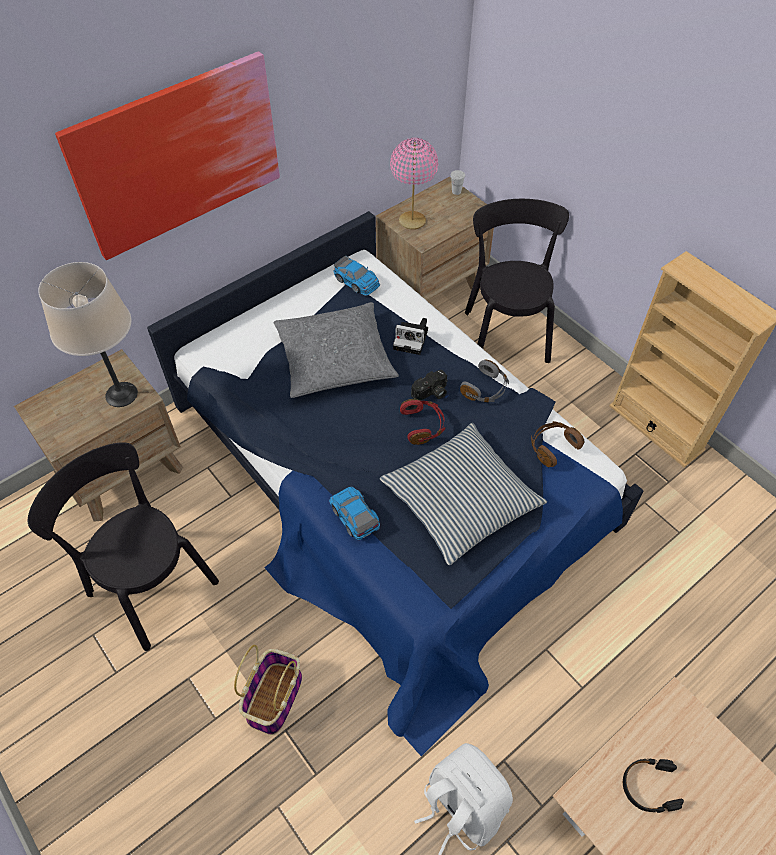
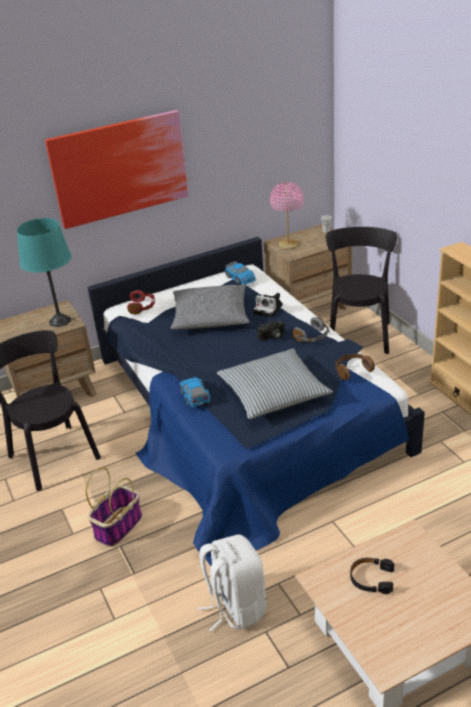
camera: 15 degrees right, 20 degrees down
(122, 394) = (60, 321): beige table lamp -> turquoise table lamp
(423, 425) = (260, 352): red headphones -> red headphones (142, 307)

